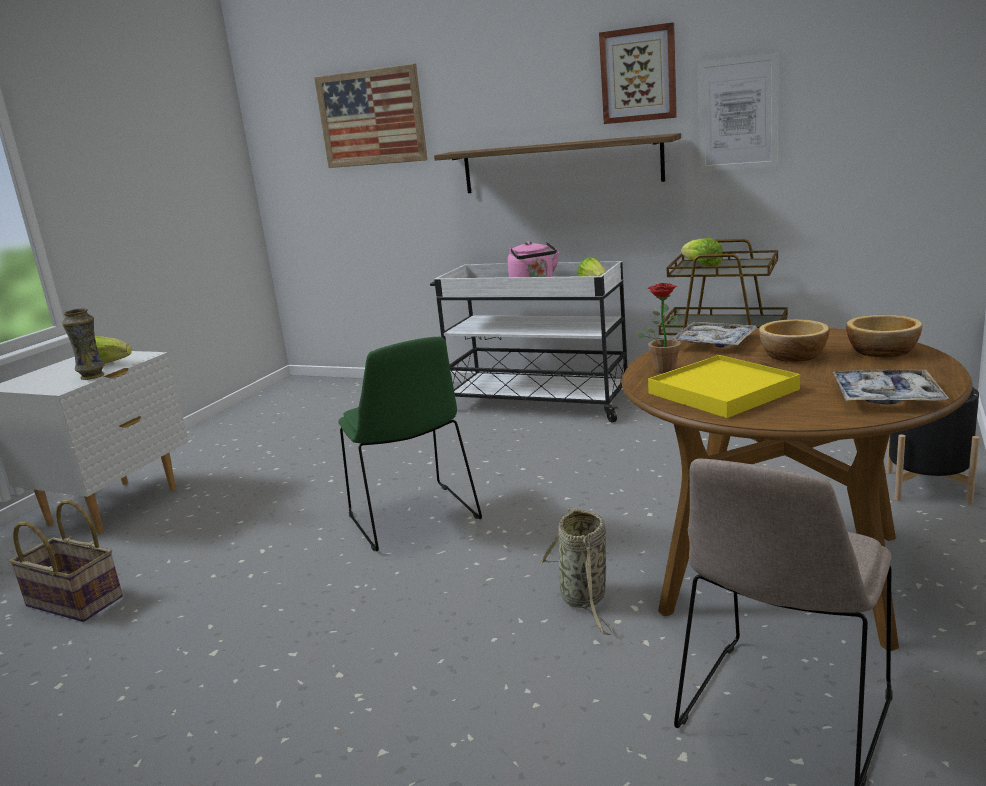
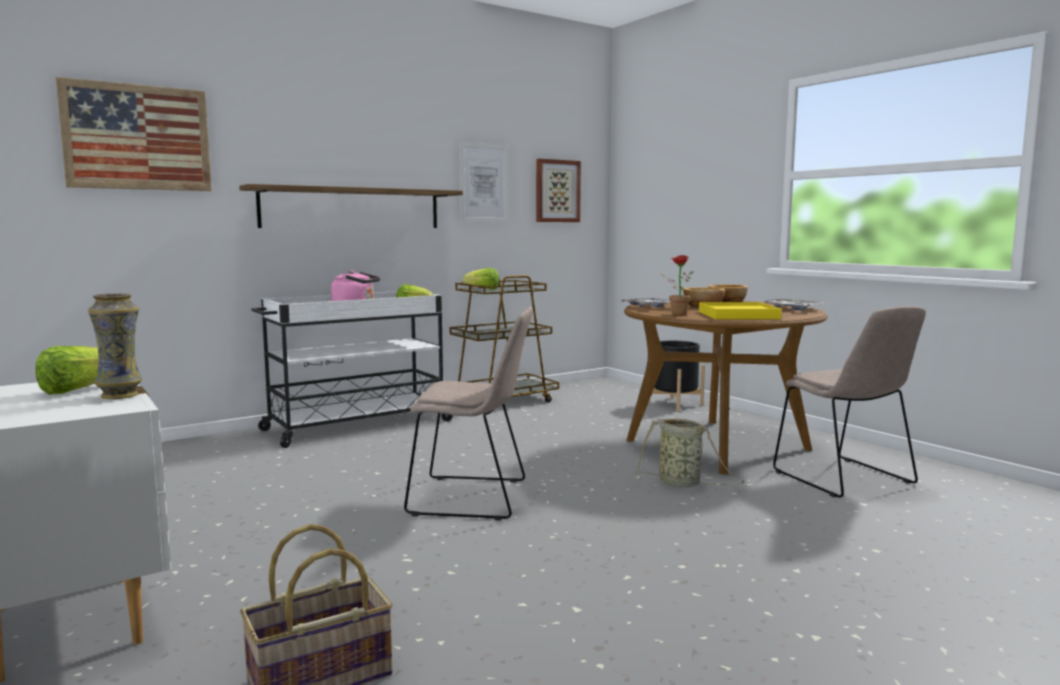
camera: 60 degrees left, 10 degrees down
(414, 519) = (474, 498): green chair -> beige chair
(638, 75) = (418, 143): picture -> picture (557, 191)

